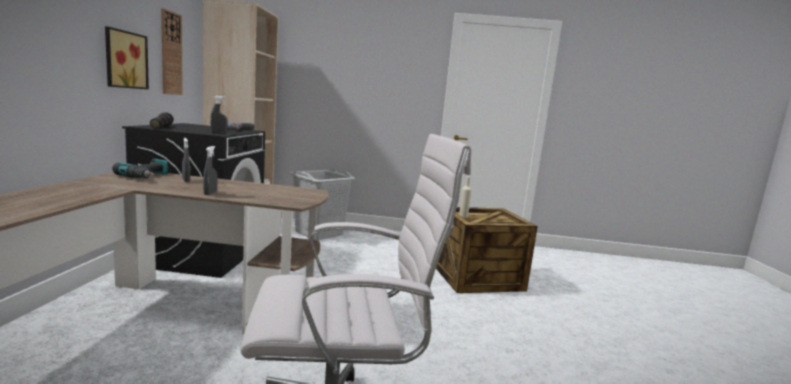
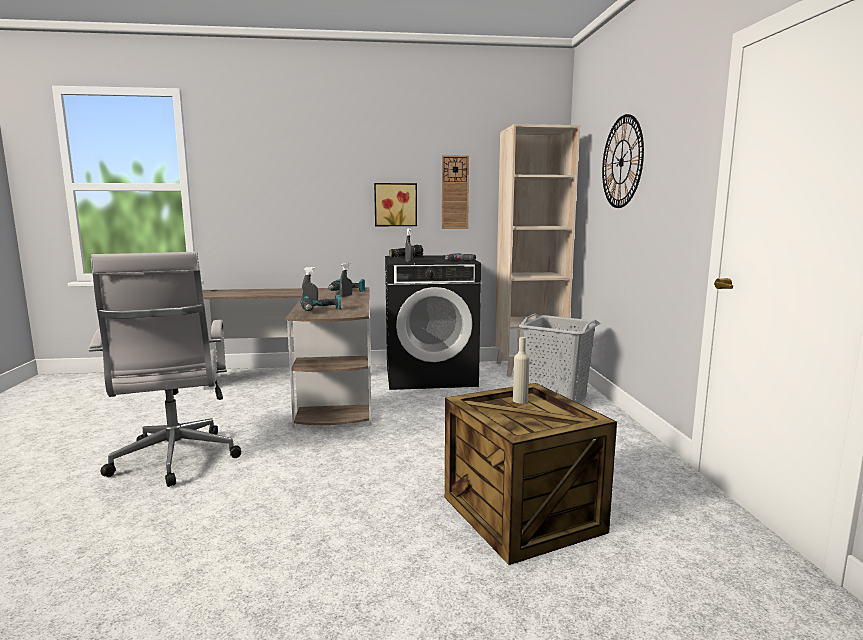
camera: 80 degrees right, 0 degrees up
(274, 196) = (321, 310): none -> power drill
(336, 57) = (621, 162): none -> wall clock

